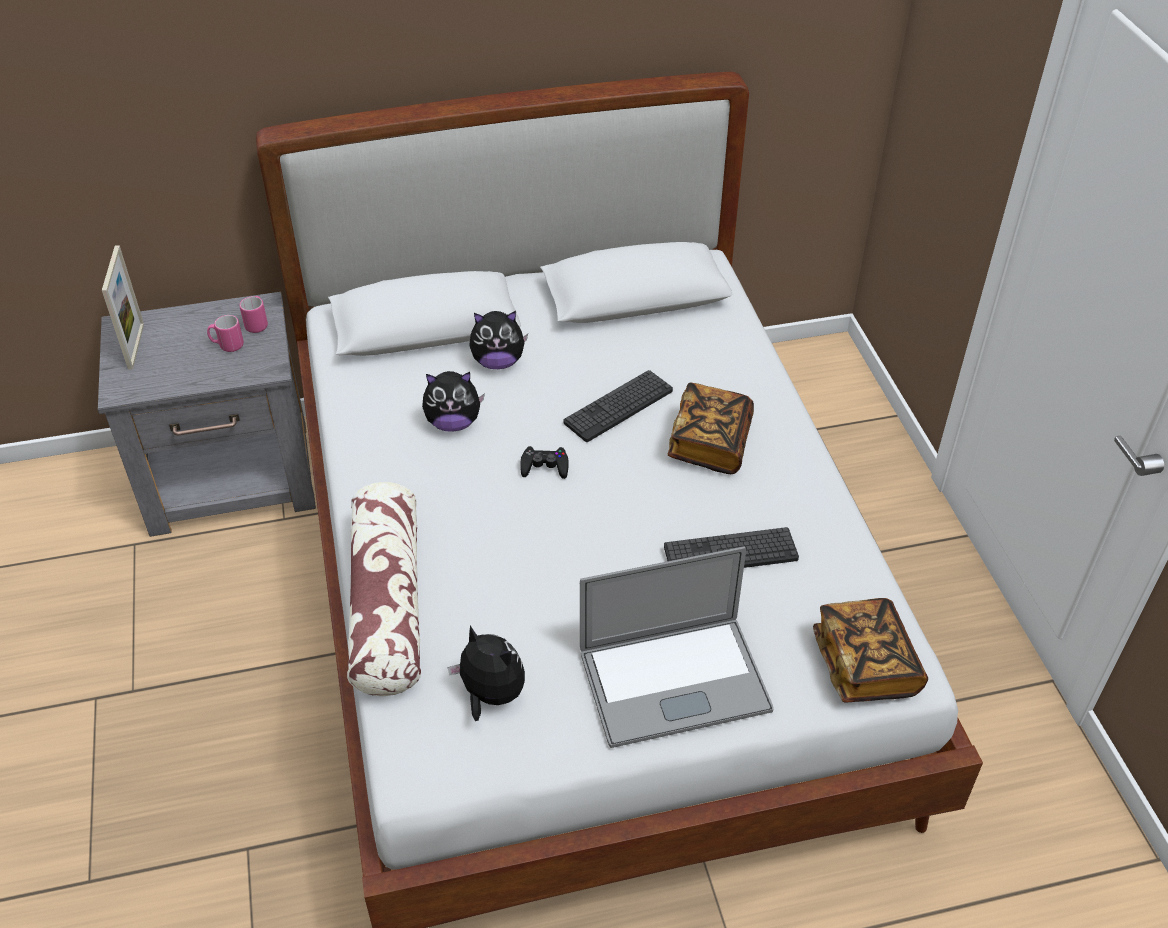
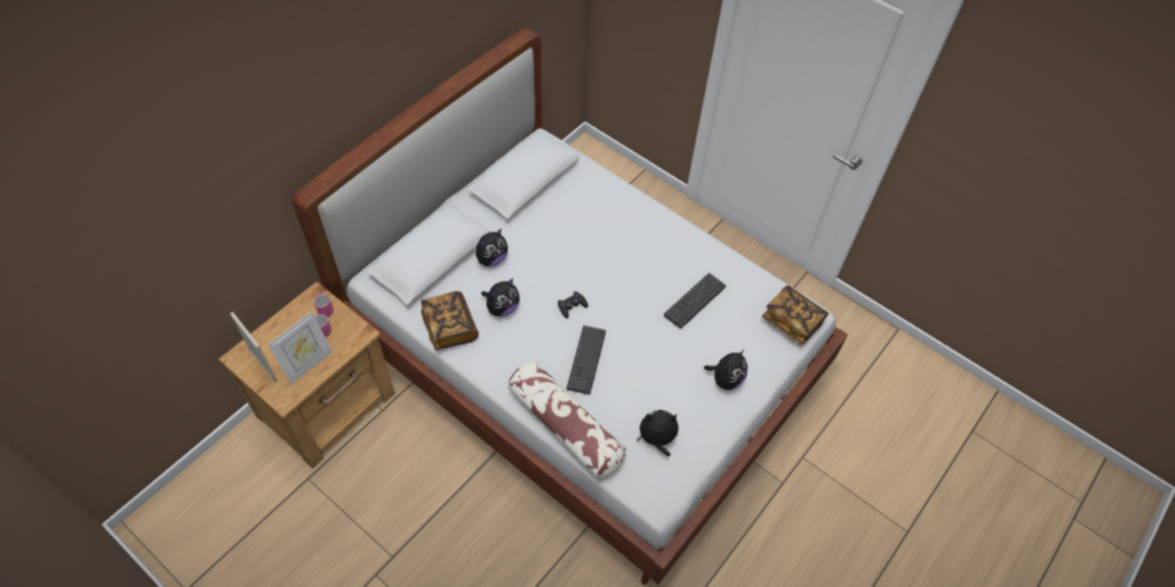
camera: 40 degrees left, 10 degrees up
(180, 370) = (308, 364): none -> picture frame
(233, 478) = (328, 404): grey nightstand -> brown nightstand
(618, 406) = (576, 251): keyboard -> keyboard (586, 359)
(674, 681) = (725, 379): laptop -> plush toy
(709, 444) = (636, 248): book -> book (450, 327)

